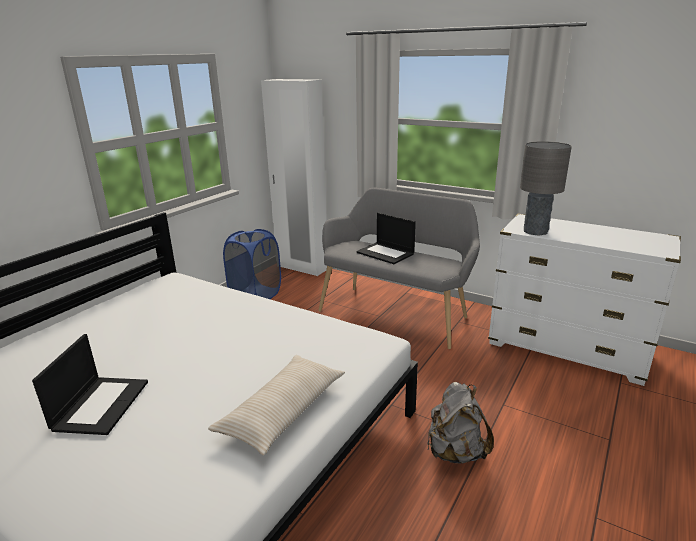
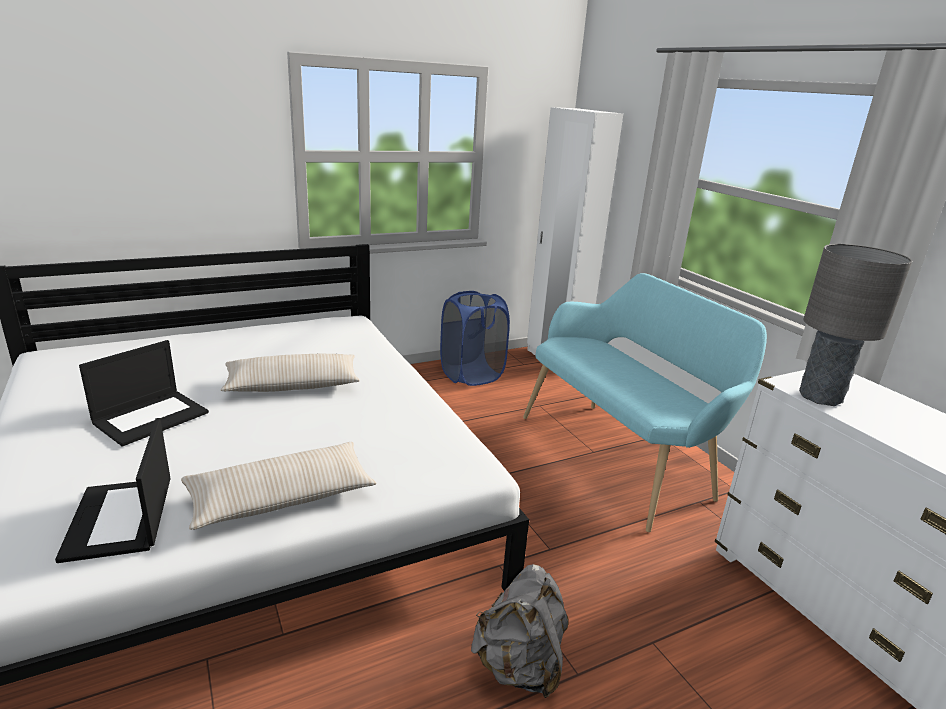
camera: 30 degrees right, 0 degrees up
(189, 338) = (293, 385): none -> beige pillow
(386, 253) = (616, 367): laptop -> laptop (120, 519)
(397, 312) = (621, 456): grey bench -> turquoise bench

